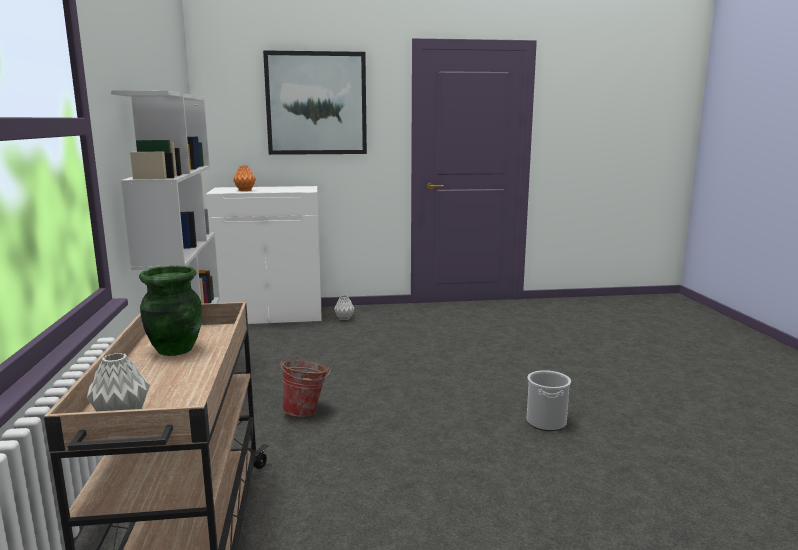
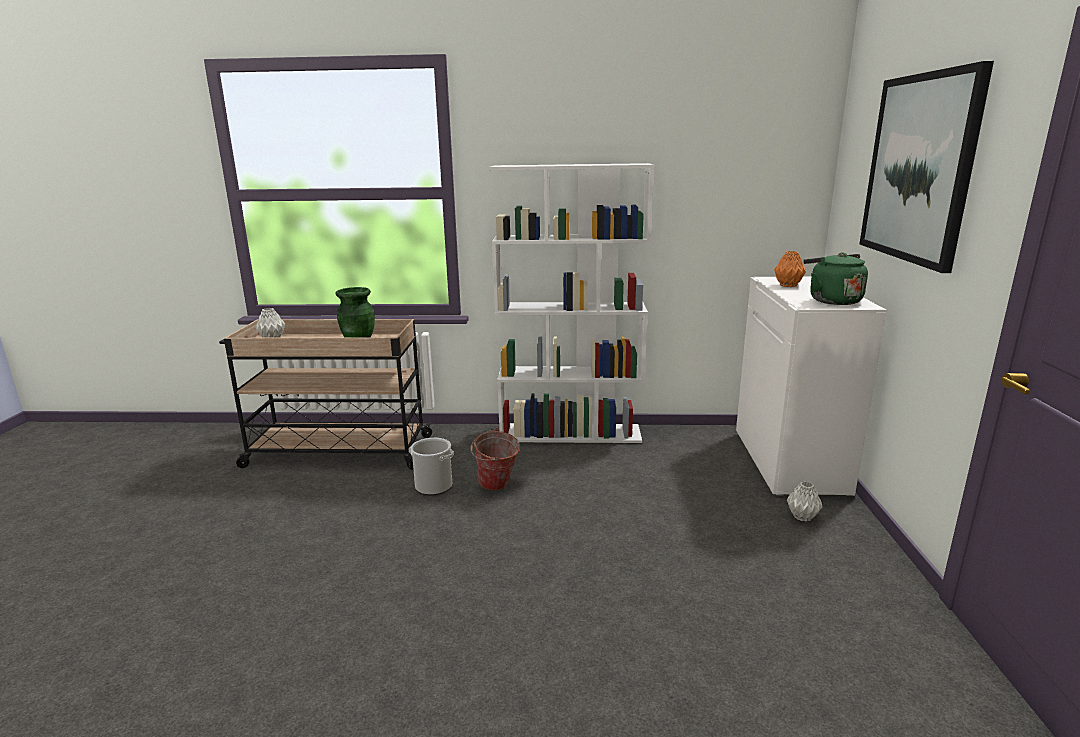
camera: 100 degrees right, 5 degrees up
(294, 188) = (831, 300): none -> green kettle
(546, 422) = (386, 658): bucket -> bucket (434, 486)

